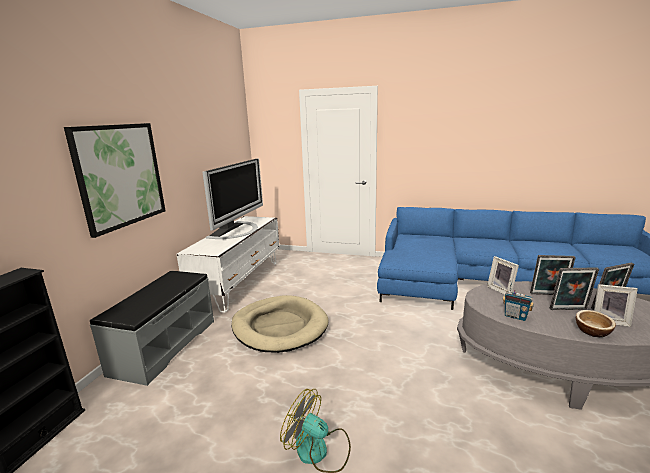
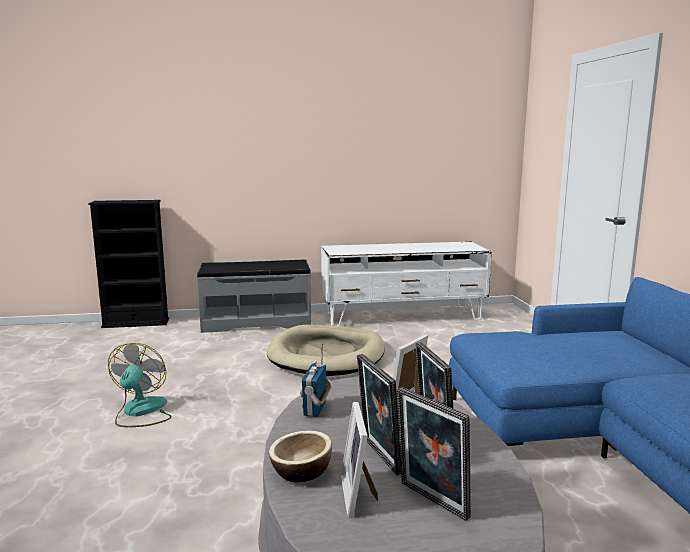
camera: 65 degrees right, 5 degrees down
(120, 175) = (268, 150): picture -> none
(236, 230) = (414, 247): television -> none

